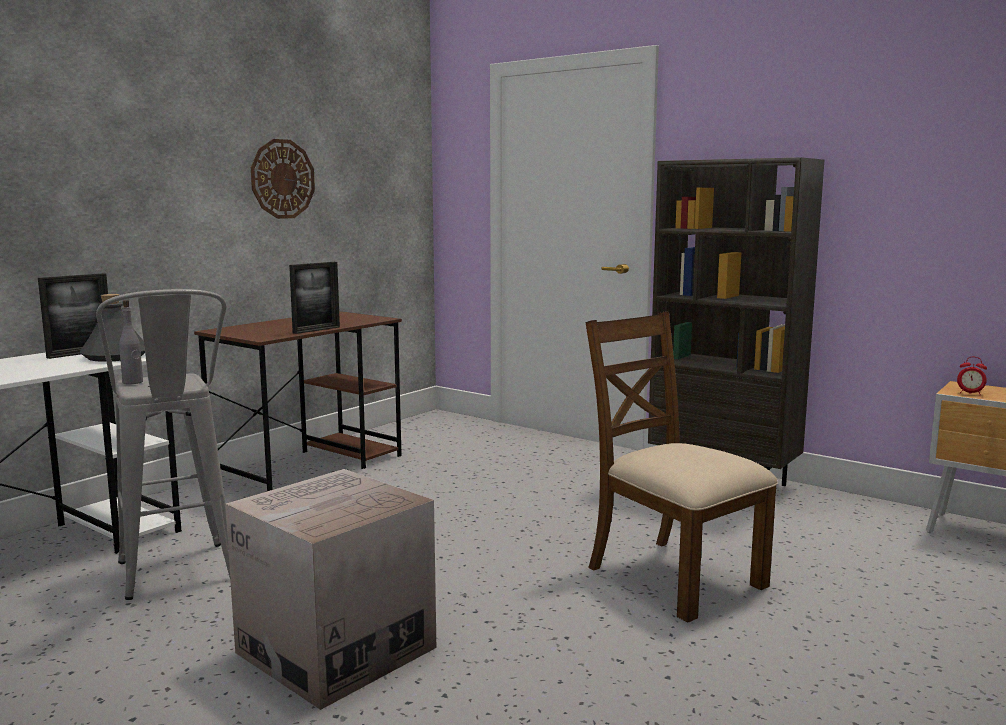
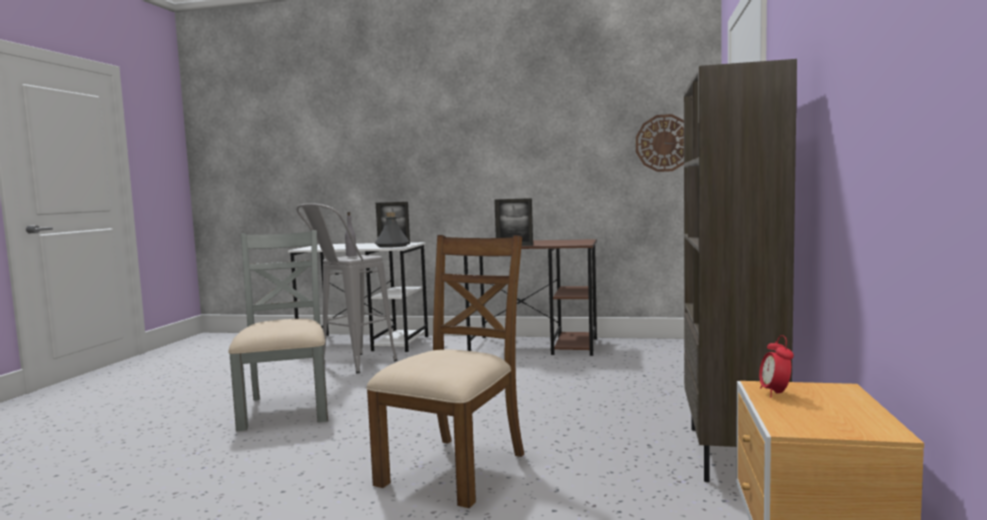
camera: 65 degrees right, 5 degrees down
(282, 179) = (553, 142): wall clock -> wall clock (664, 143)
(336, 650) = (287, 409): cardboard box -> grey chair

